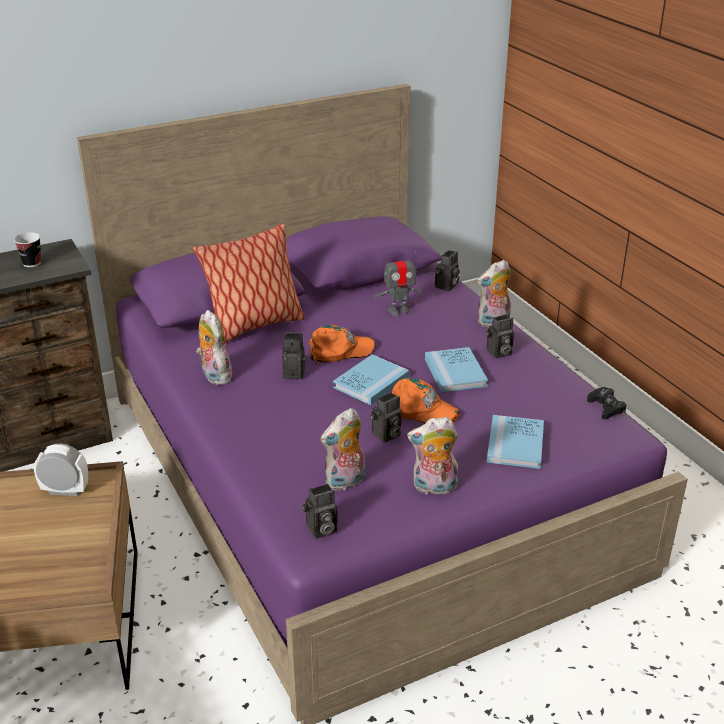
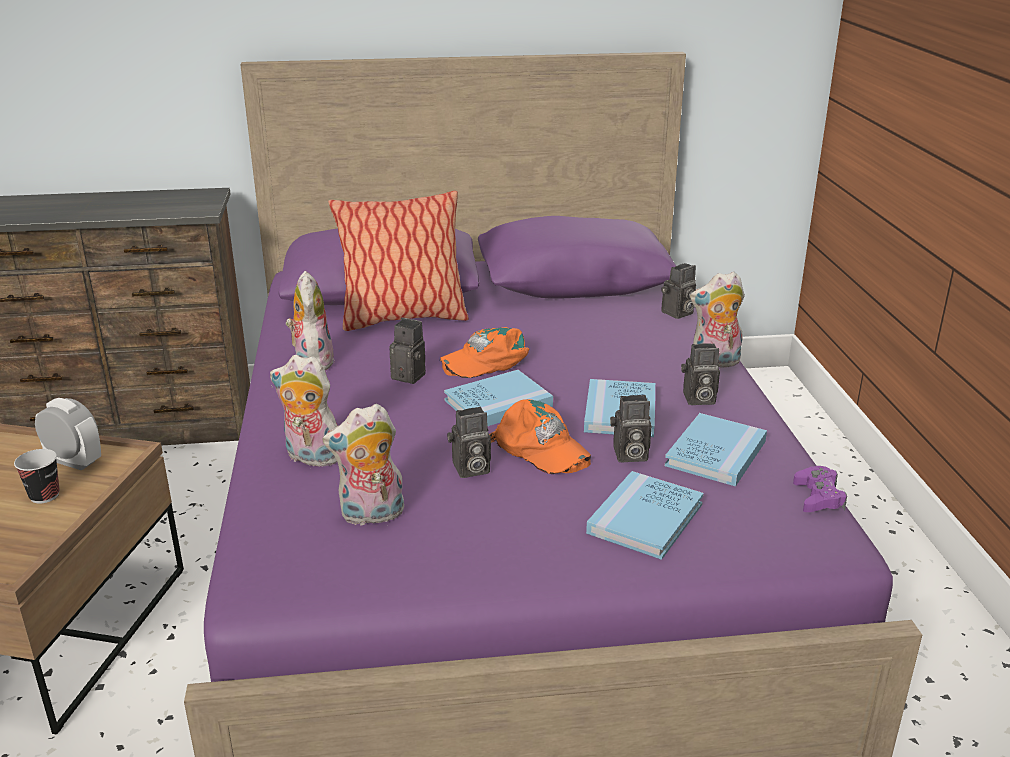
camera: 20 degrees right, 5 degrees down
(32, 263) = (164, 203): cup -> cup (44, 495)
(321, 530) = (290, 570): camera -> camera (628, 455)
(340, 350) = (486, 361): orange cap -> orange cap turned 150 degrees clockwise
(399, 310) = (594, 330): toy robot -> none
(433, 488) = (485, 551): plush toy -> plush toy (310, 457)
(531, 390) = (716, 453): none -> blue book
(606, 407) = (818, 497): black game controller -> purple game controller

